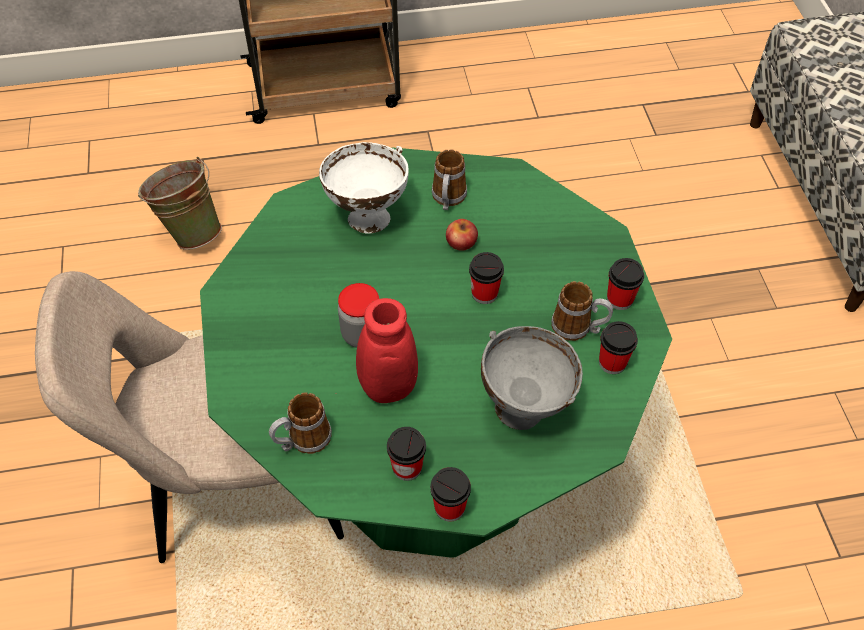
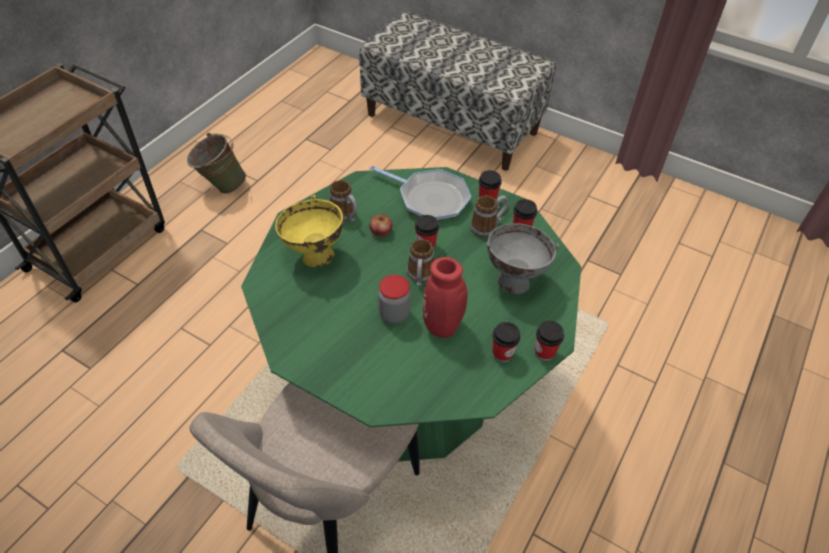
camera: 50 degrees left, 5 degrees down
(190, 230) = (109, 397): green bucket -> green bucket (221, 186)
(302, 441) = (438, 389): mug -> mug (420, 277)
(366, 217) = (314, 257): white bowl -> yellow bowl
(558, 247) = (430, 198): none -> frying pan

